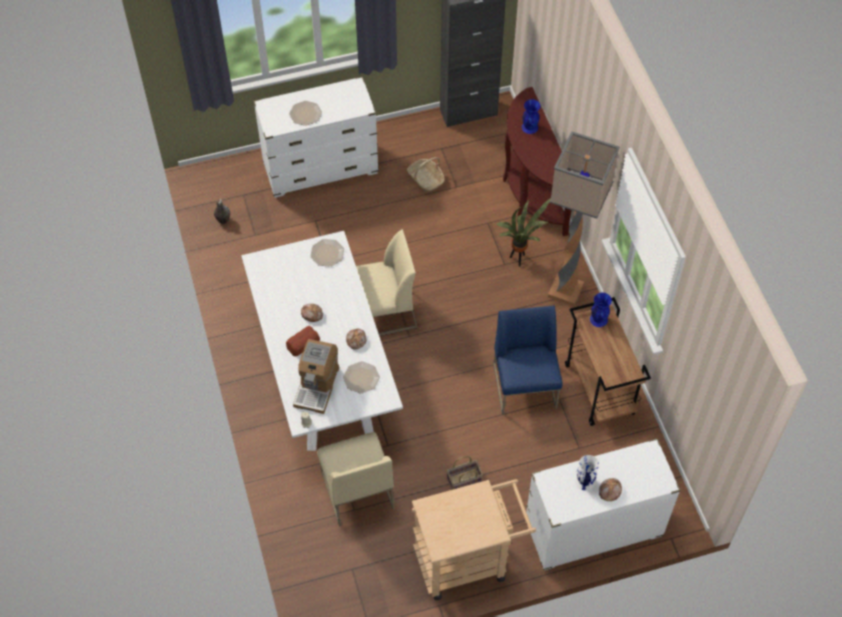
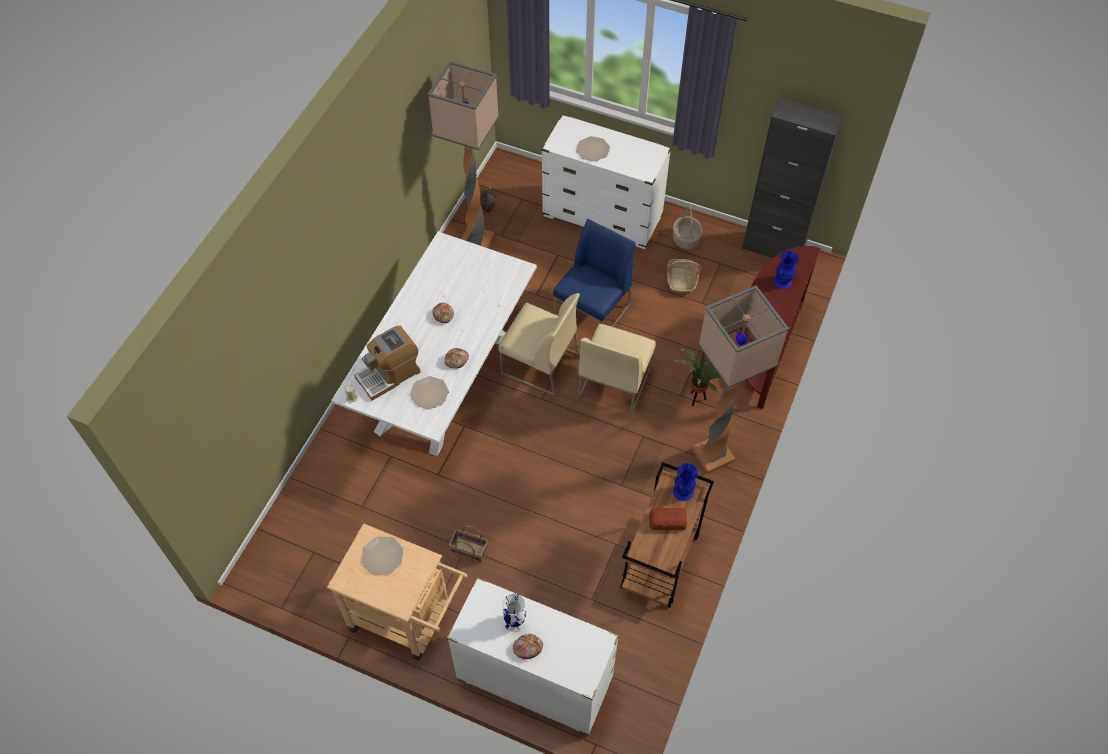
camera: 40 degrees right, 0 degrees up
(239, 252) = (476, 241): none -> floor lamp
(303, 343) = (413, 333): bread -> bread (668, 521)
(327, 253) = (505, 274): plate -> plate (383, 555)
(357, 490) = (379, 492): beige chair -> beige chair (614, 384)
(399, 146) = (685, 239): none -> basket
(525, 386) = (597, 511): blue chair -> blue chair (593, 313)

